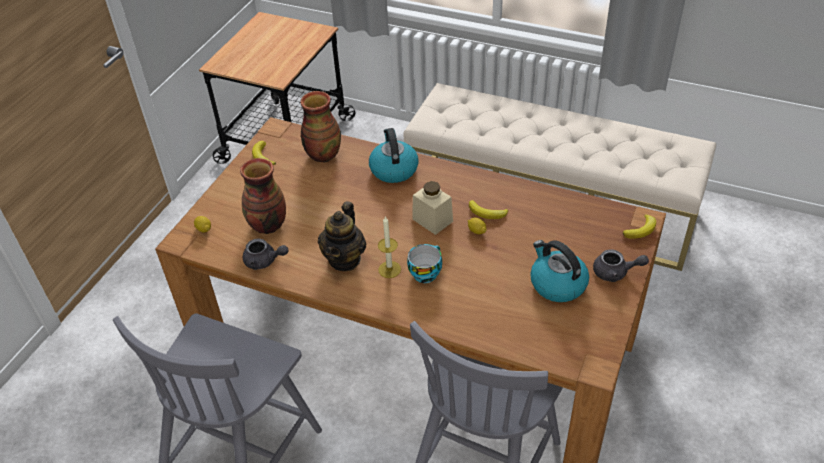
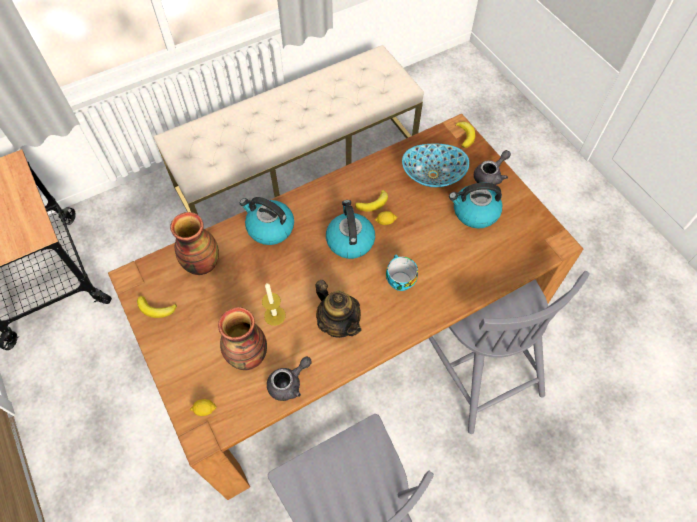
camera: 55 degrees left, 15 degrees up
(389, 269) = (376, 300): candle -> candle (274, 315)
(432, 220) = (349, 240): beige jar -> kettle
(565, 232) = (432, 174): none -> bowl

